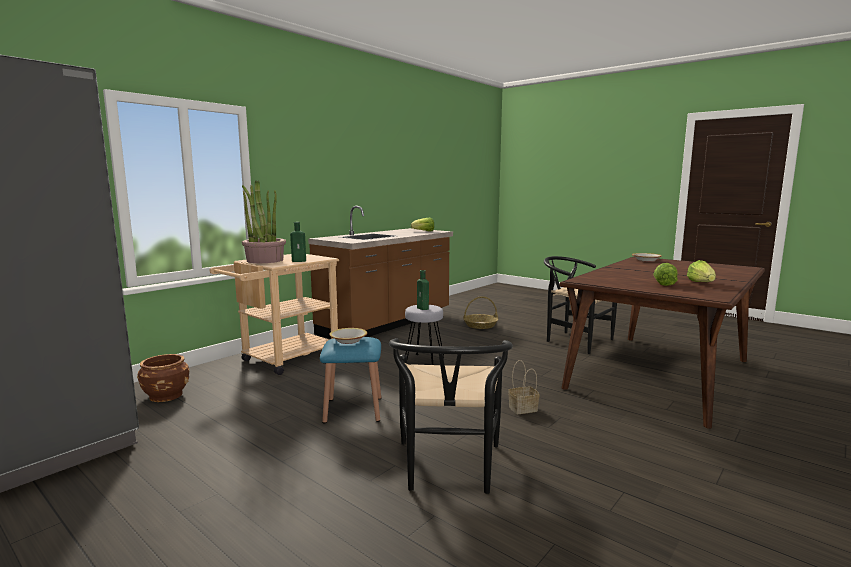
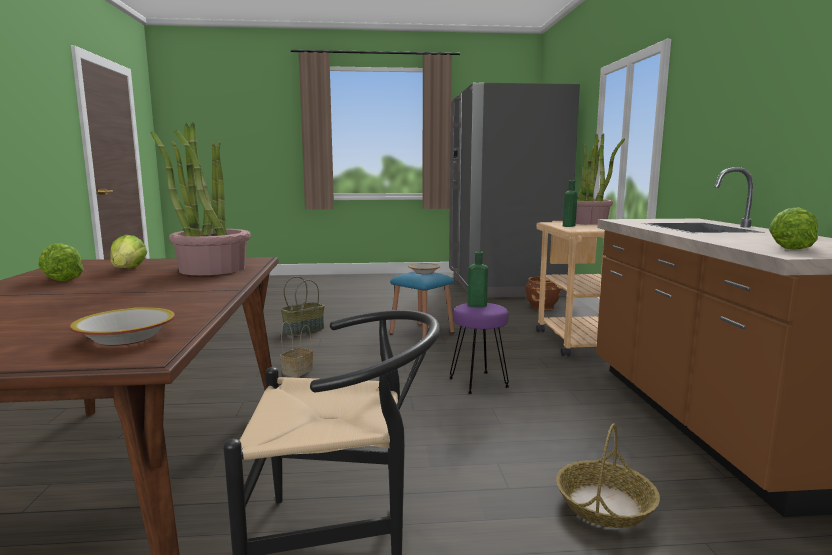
camera: 135 degrees right, 0 degrees up
(423, 360) = (479, 383): grey stool -> purple stool
(449, 471) = (304, 330): black chair -> basket
(611, 277) = (212, 269): none -> potted plant

